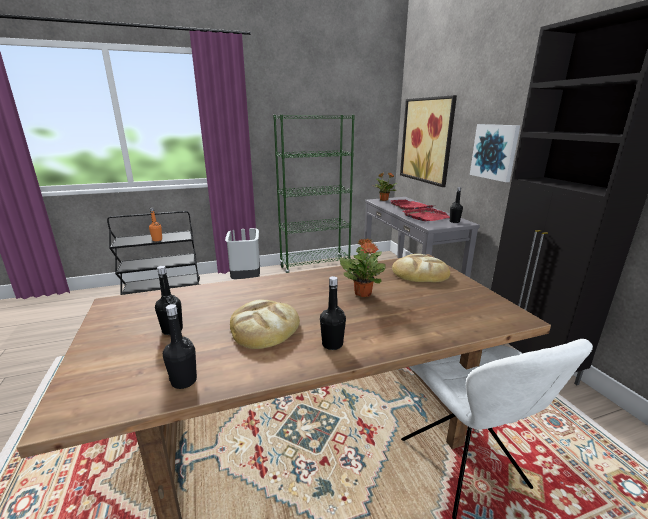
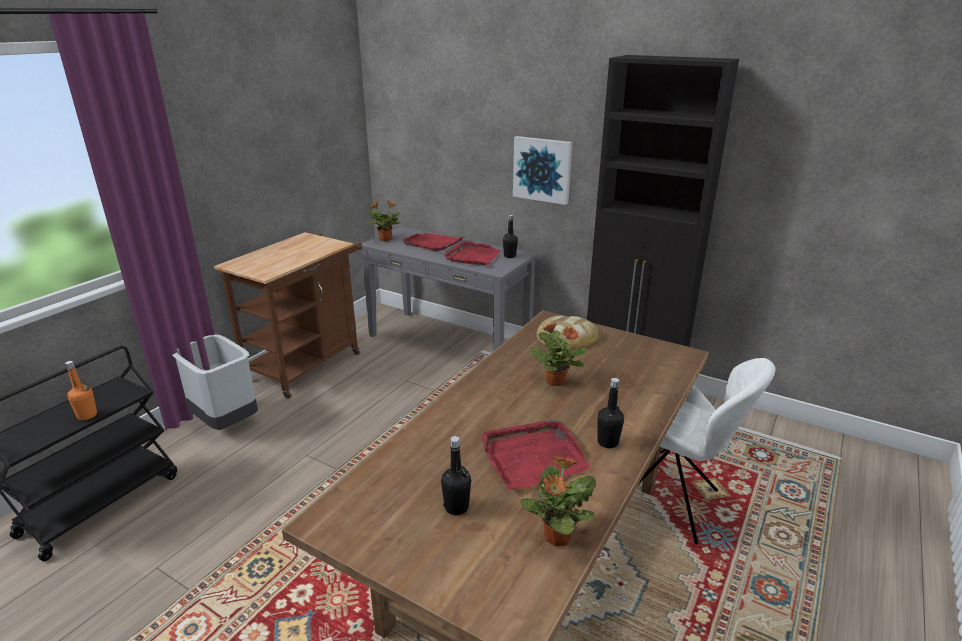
camera: 40 degrees left, 5 degrees up
(184, 381) = (557, 538): black bottle -> potted plant
(264, 327) = (532, 457): bread -> red tray
(315, 267) = (309, 363): green bookcase -> brown cart
(426, 140) = (427, 150): picture -> none

